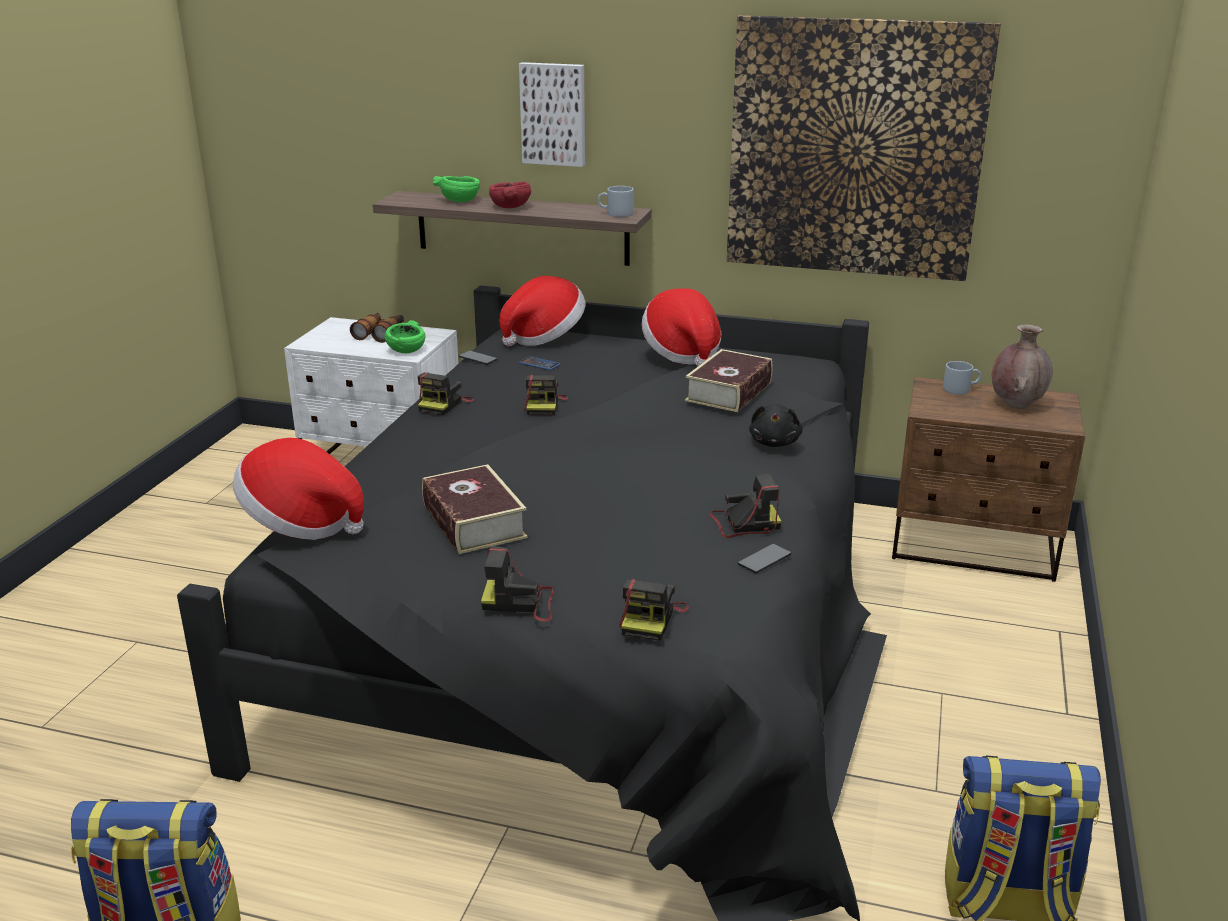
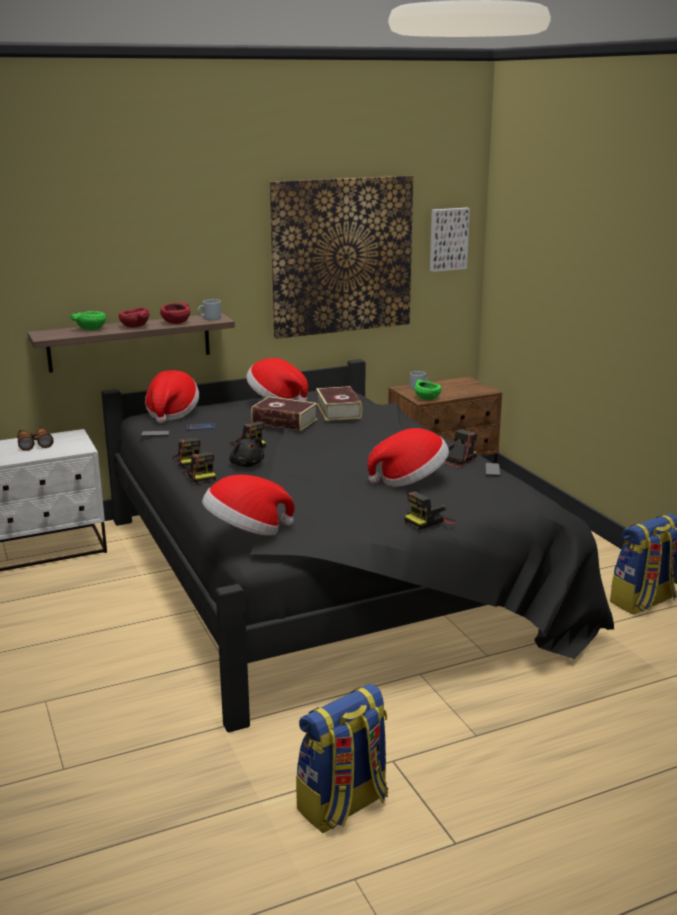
camera: 40 degrees left, 5 degrees down
(407, 350) = (76, 447): green bowl -> green bowl (427, 398)
(474, 522) = (337, 500): book -> book (284, 421)
(554, 114) = (150, 258): picture -> picture (448, 239)
(565, 211) = (176, 322): none -> red bowl
(620, 529) = (410, 480): none -> hat
(651, 618) = (493, 506): camera -> camera (200, 476)
(775, 442) = (402, 426): black plush toy -> black plush toy (246, 464)
(1016, 404) = (453, 387): brown vase -> none

